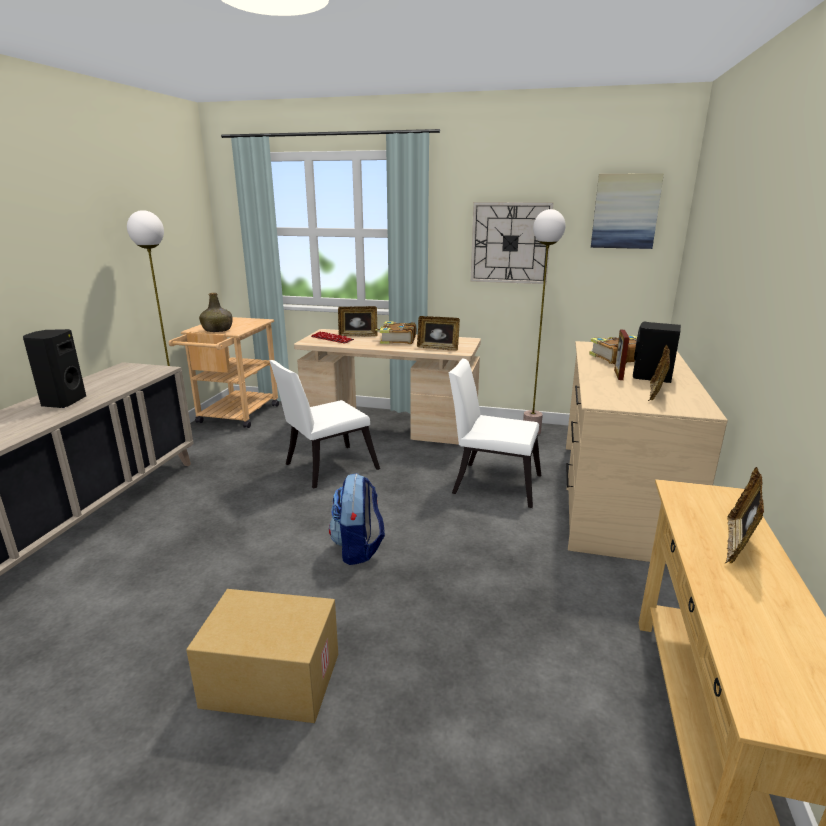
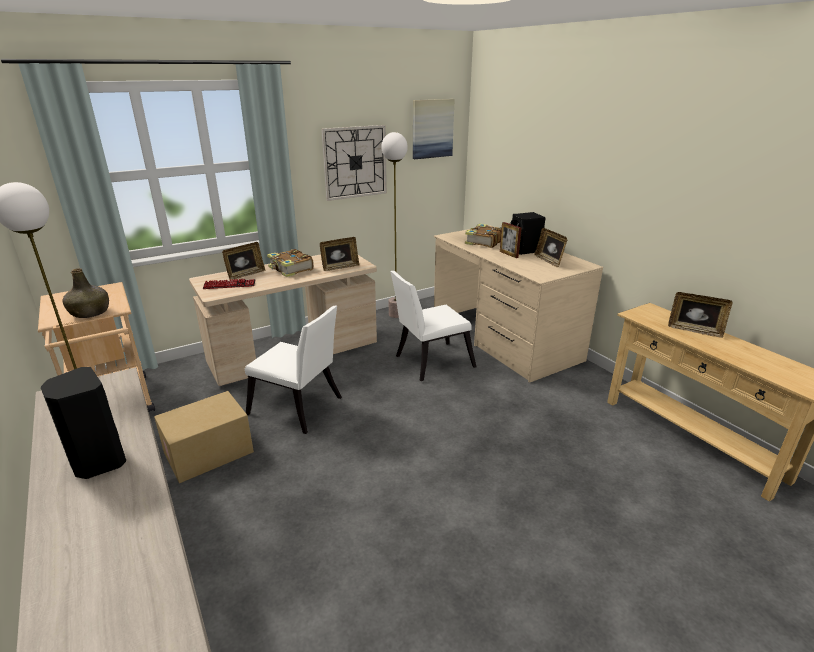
camera: 45 degrees left, 5 degrees up
(270, 681) = (521, 561): cardboard box -> cardboard box (208, 453)
(325, 467) = (299, 408): white chair -> white chair turned 75 degrees counterclockwise
(358, 548) = (427, 451): backpack -> none
(737, 543) = (694, 330): picture frame -> picture frame turned 45 degrees counterclockwise

